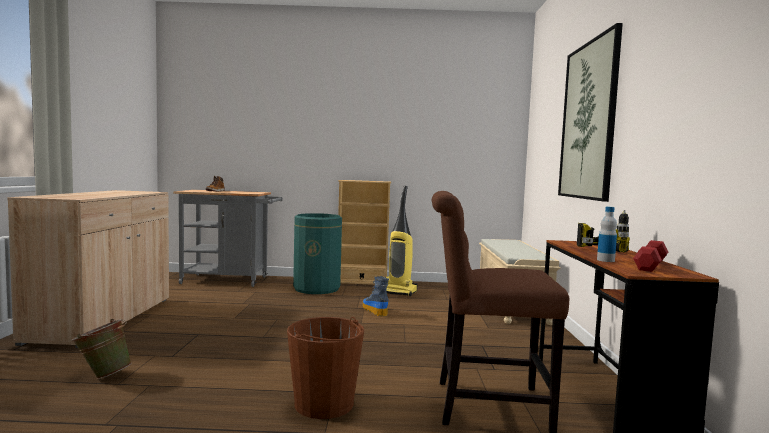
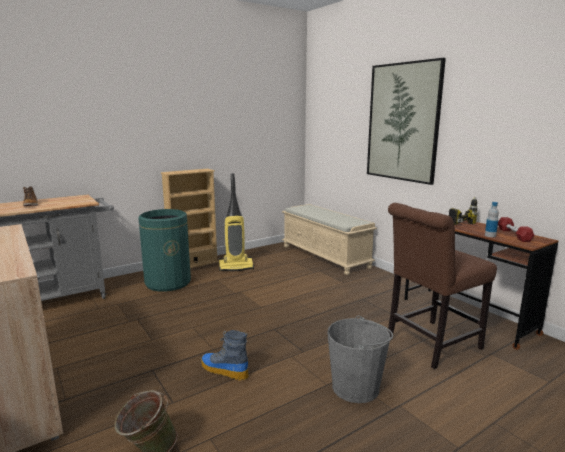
camera: 35 degrees left, 10 degrees up
(324, 404) = (356, 387): brown bucket -> grey bucket
(374, 310) = (251, 291): boot -> boot (223, 370)

